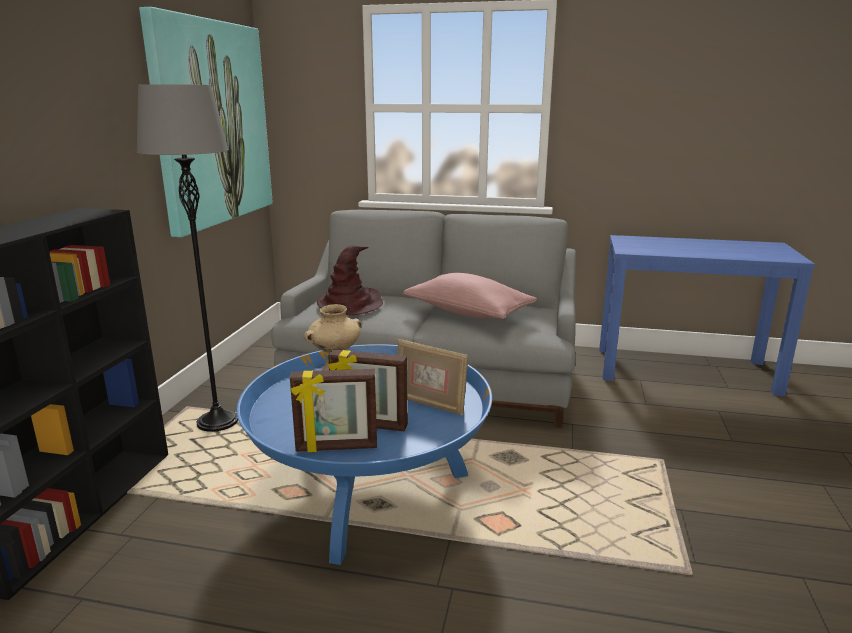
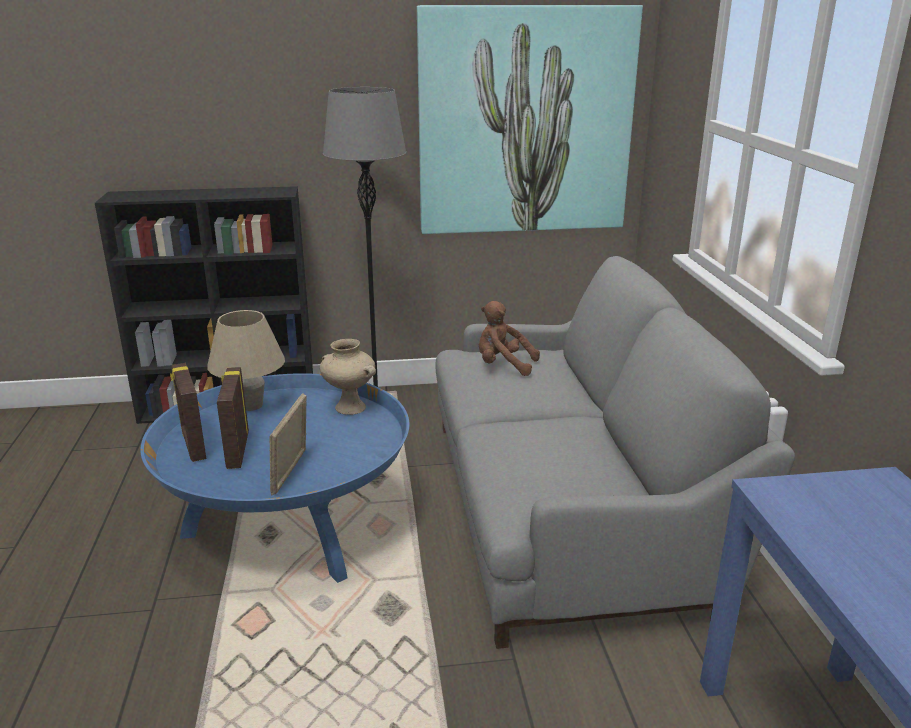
camera: 70 degrees right, 5 degrees up
(280, 413) = (251, 405): none -> beige table lamp
(350, 304) = (503, 366): brown hat -> brown plush toy
(468, 313) = (538, 439): pink pillow -> none

